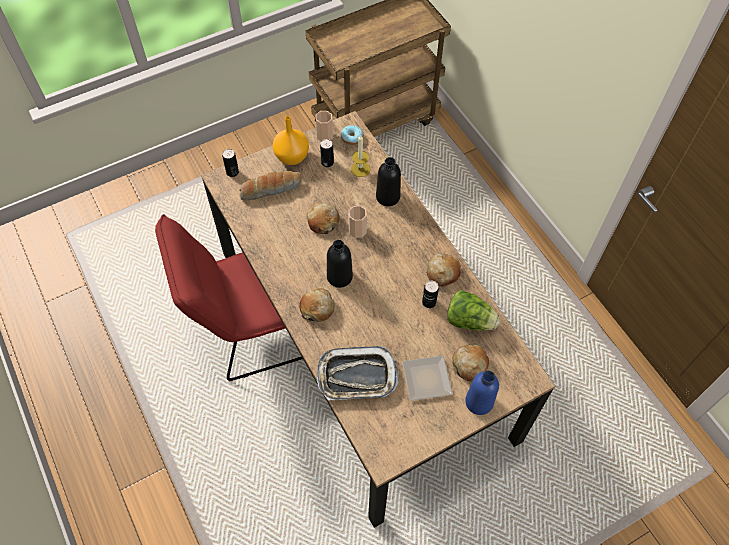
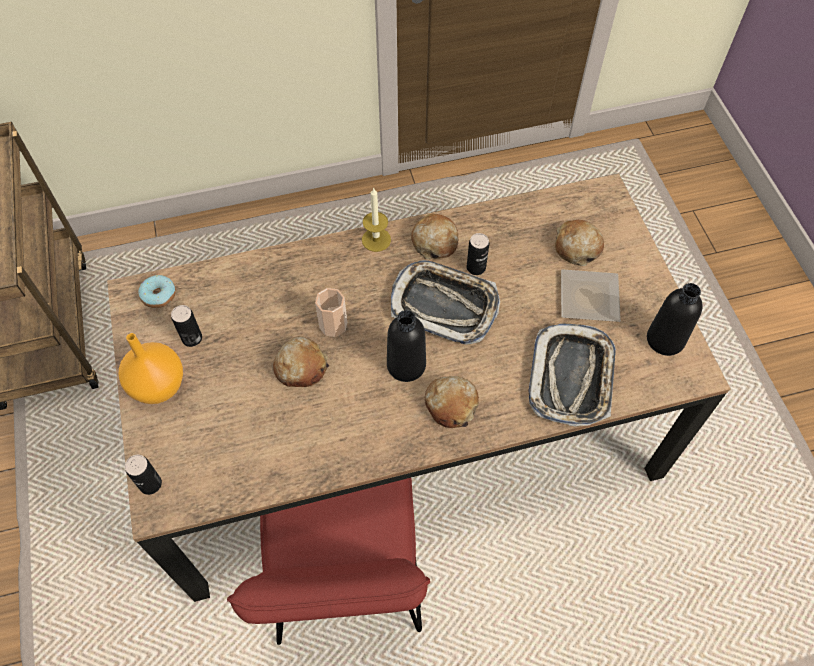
camera: 75 degrees left, 0 degrees up
(270, 189) = (210, 430): bread -> none
(325, 136) = (138, 331): cup -> none
(360, 169) = (223, 297): candle -> candle (376, 239)
(388, 197) = (288, 274): black bottle -> black bottle (665, 339)
(391, 289) = (444, 305): none -> tray
(469, 320) = (513, 231): lettuce -> none
(479, 402) = (629, 251): blue bottle -> none

